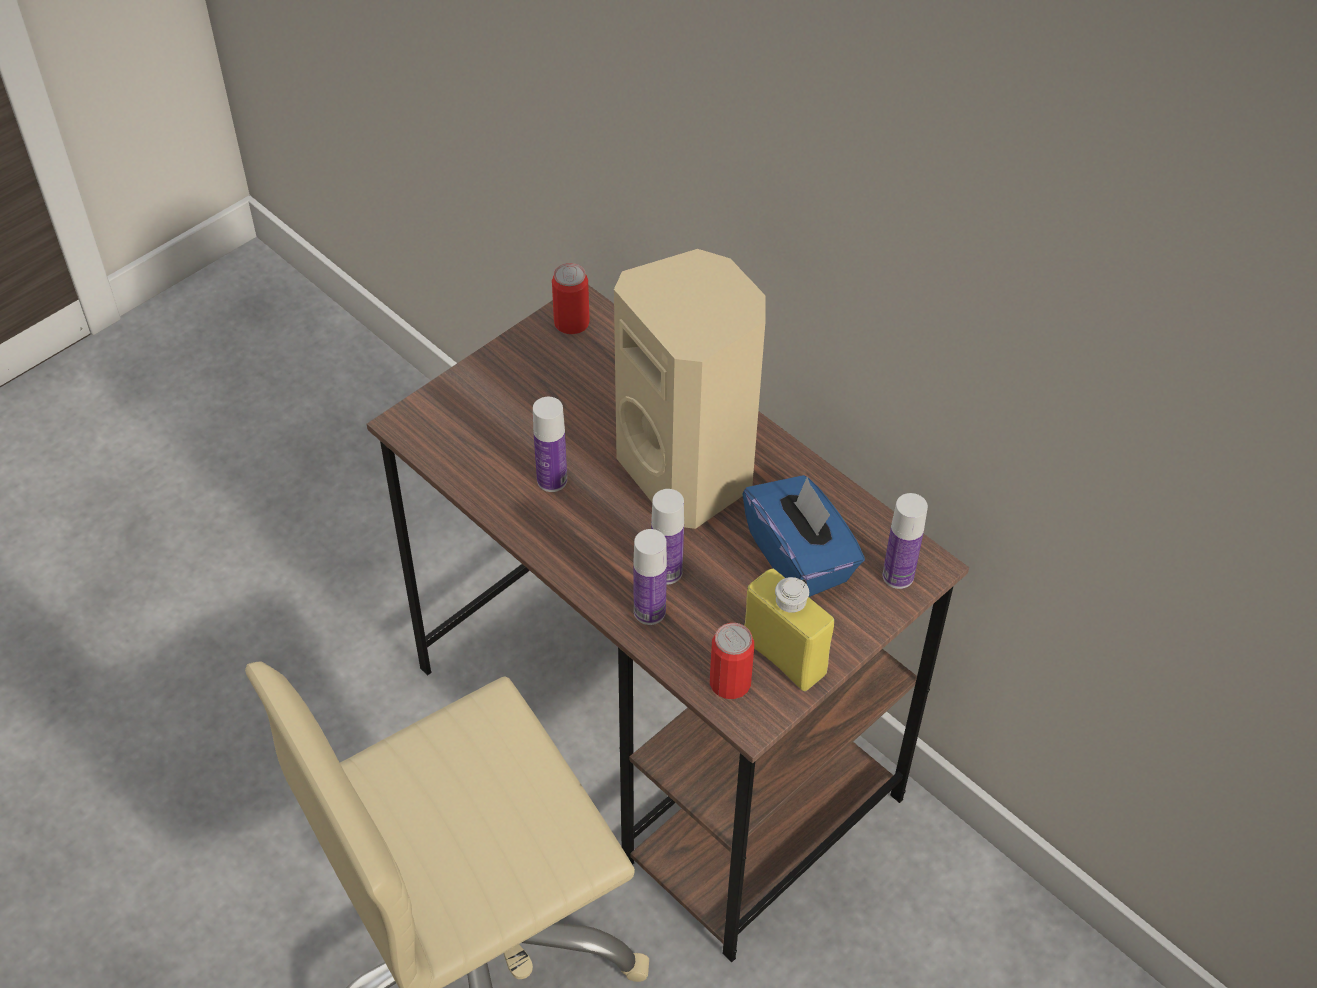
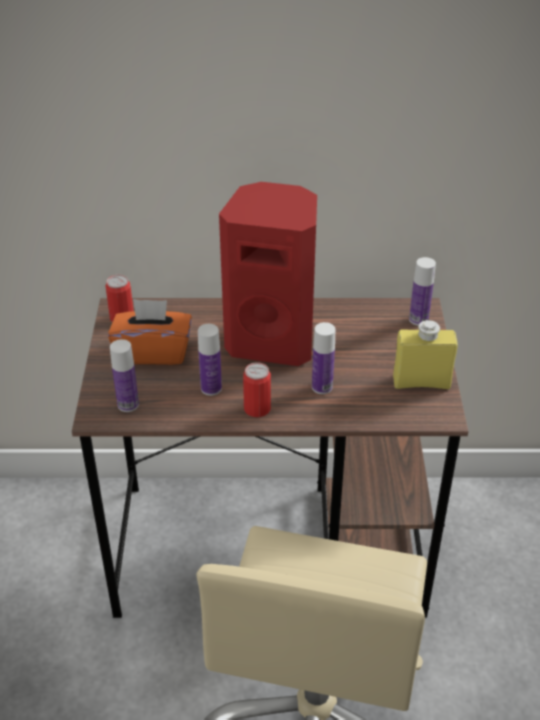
camera: 45 degrees left, 10 degrees down
(551, 390) = (153, 352): none -> orange tissue box
(649, 611) = (339, 408): bottle -> bottle (128, 404)
(690, 473) = (272, 341): beige speaker -> red speaker
(730, 682) = (415, 409): can -> can (257, 408)
(800, 558) = (370, 341): blue tissue box -> none

